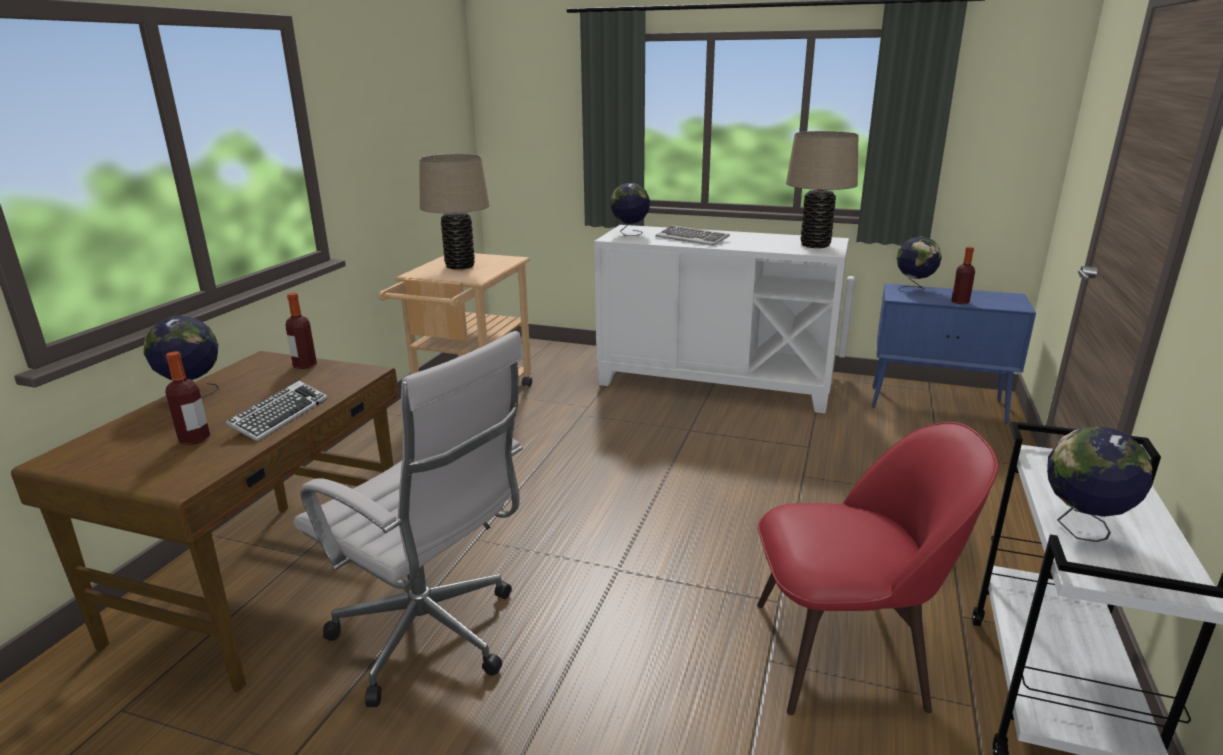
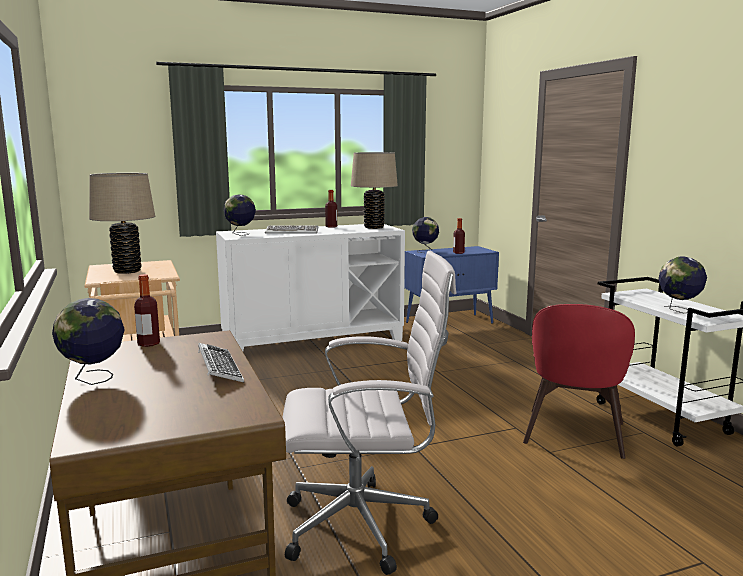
camera: 40 degrees left, 10 degrees down
(194, 439) = (184, 395): bottle -> bottle (331, 226)
(846, 653) = (574, 435): red chair -> red chair turned 150 degrees clockwise

